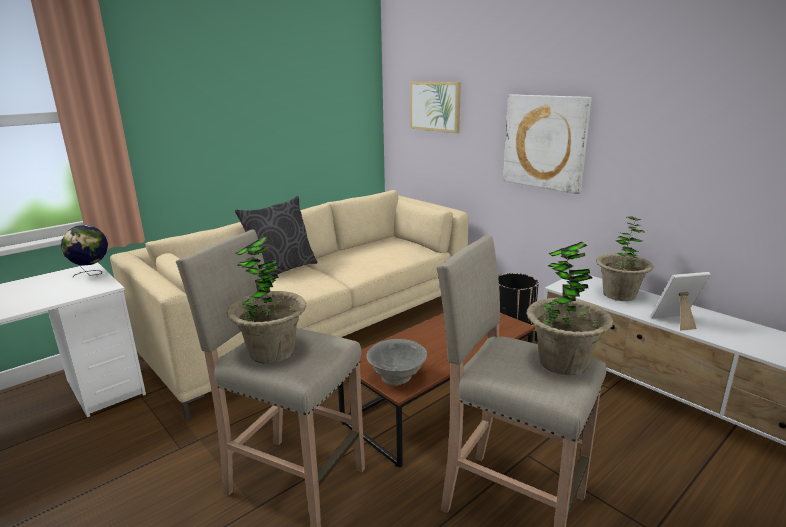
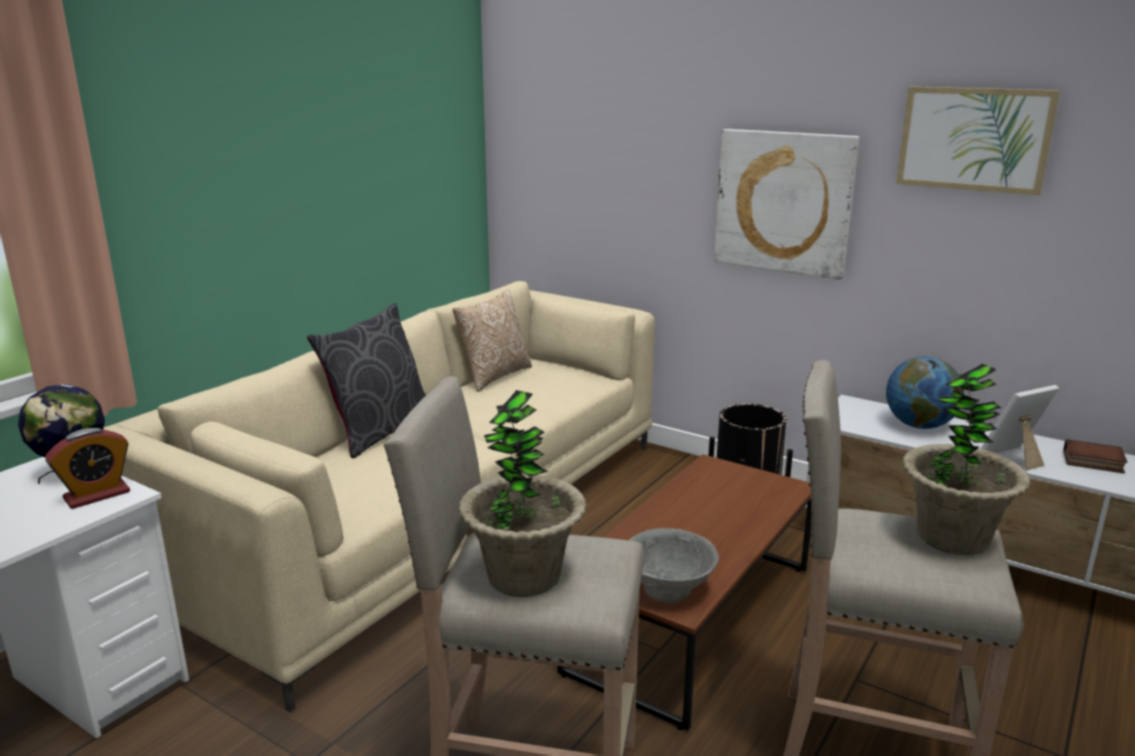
camera: 15 degrees left, 0 degrees up
(93, 285) = (97, 495): none -> alarm clock
(365, 245) = (494, 376): none -> pillow
(435, 106) = (587, 144): picture -> picture (974, 139)
(619, 295) = (919, 425): potted plant -> globe
(737, 330) = (1092, 462): none -> book

